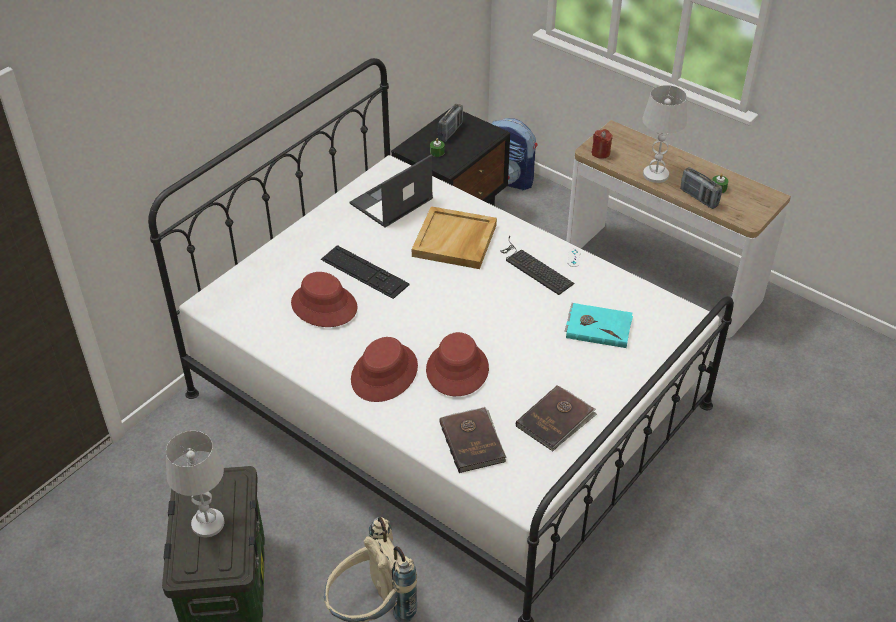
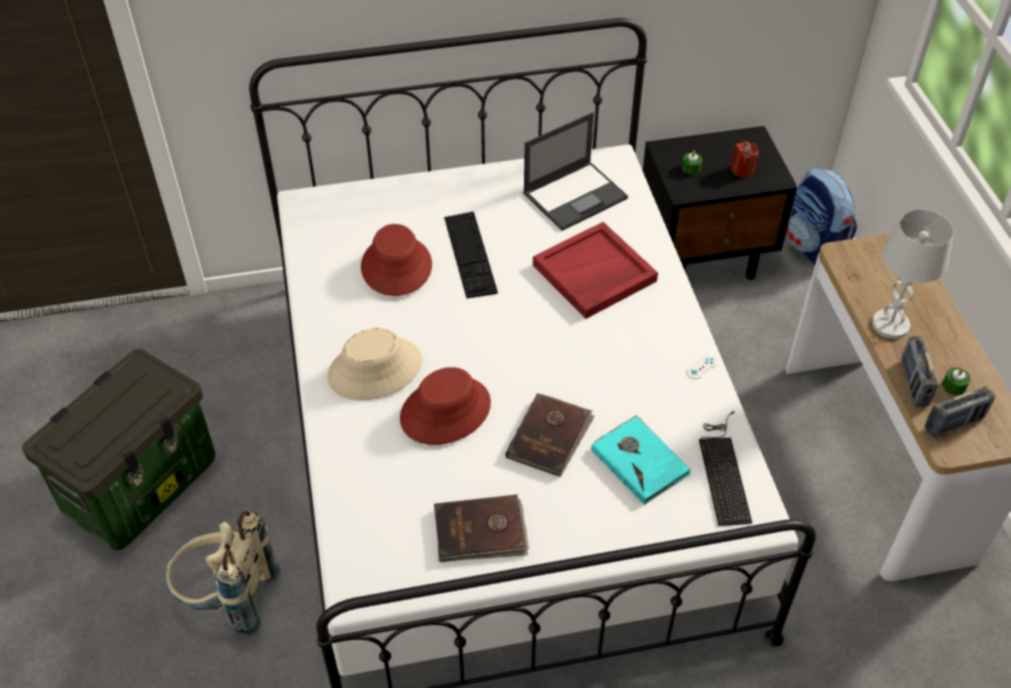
camera: 40 degrees right, 5 degrees up
(207, 524) = (109, 413): white table lamp -> none
(384, 373) = (375, 370): red hat -> beige hat
(391, 202) = (576, 195): laptop -> laptop turned 150 degrees clockwise
(450, 132) = (730, 153): radio -> radio (954, 423)
(455, 241) = (594, 274): beige tray -> red tray
(473, 441) = (377, 495): brown book -> brown book (550, 437)
(533, 267) = (644, 351): keyboard -> keyboard (723, 469)
(600, 153) = (850, 263): red candle -> red candle (742, 170)

